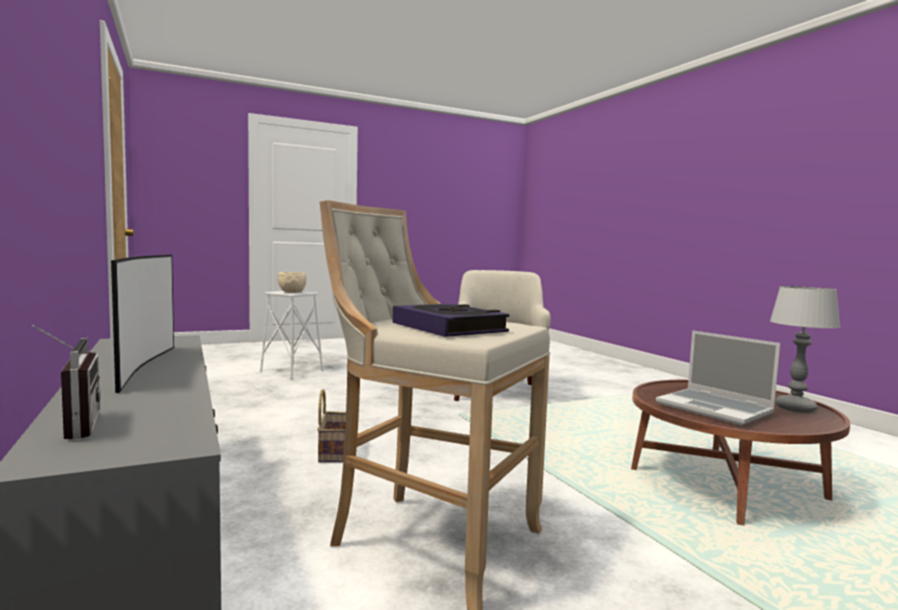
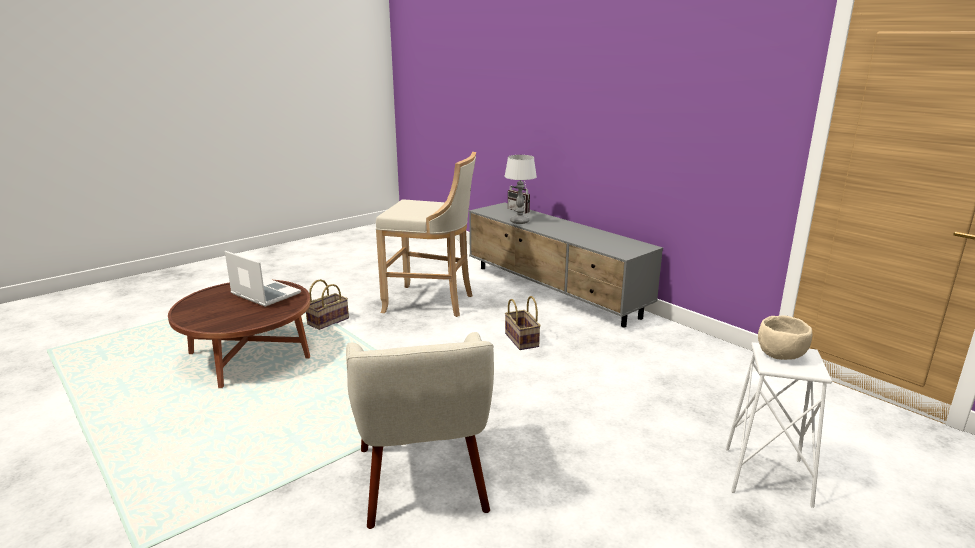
camera: 165 degrees right, 15 degrees up
(141, 366) = (571, 231): television -> none
(449, 328) = (421, 207): book -> none
(642, 528) = (328, 321): none -> basket
(794, 408) = (200, 306): table lamp -> table lamp (520, 222)

